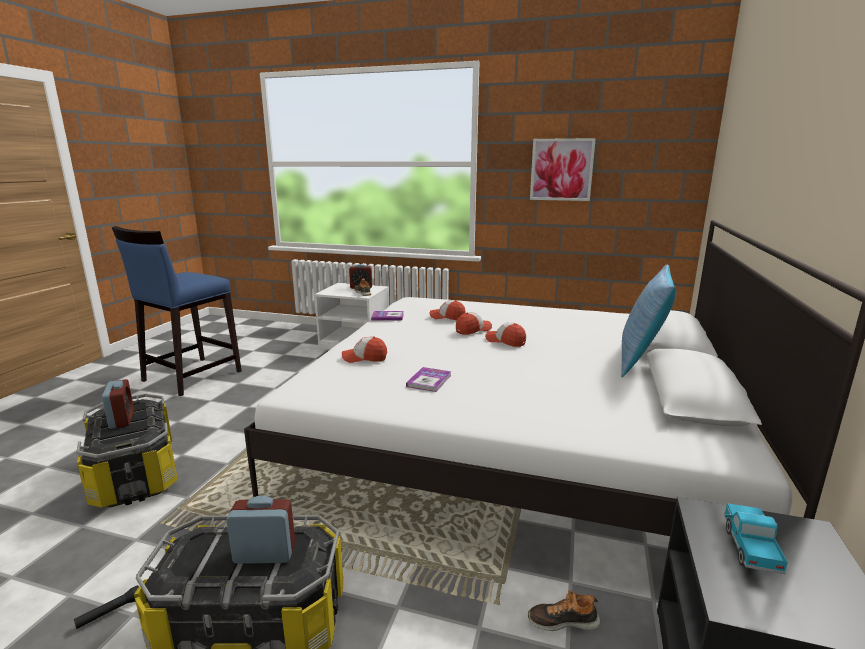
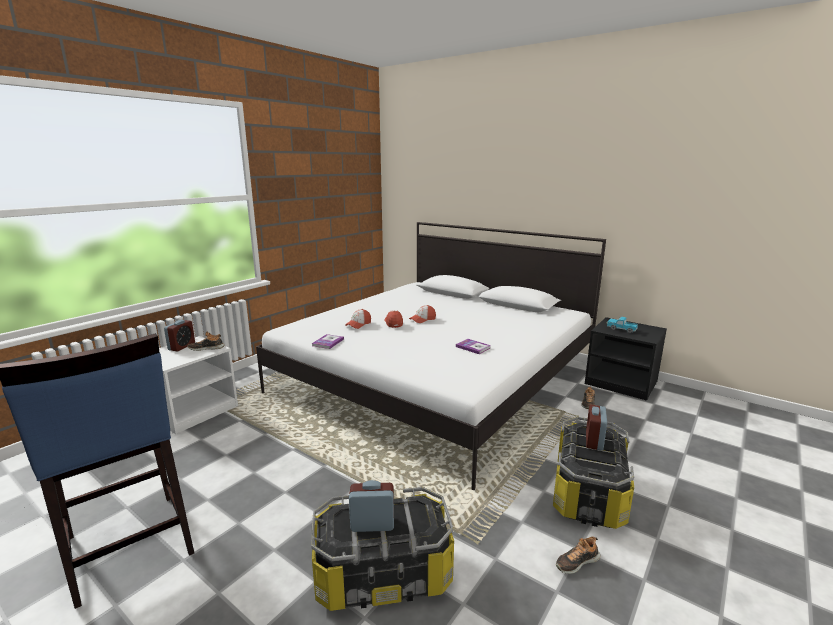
camera: 70 degrees left, 0 degrees up
(110, 612) = (576, 562): black flashlight -> shoe
(364, 358) = (420, 359): cap -> none
(561, 169) = (312, 197): picture -> none
(641, 361) = (474, 302): pillow -> none

